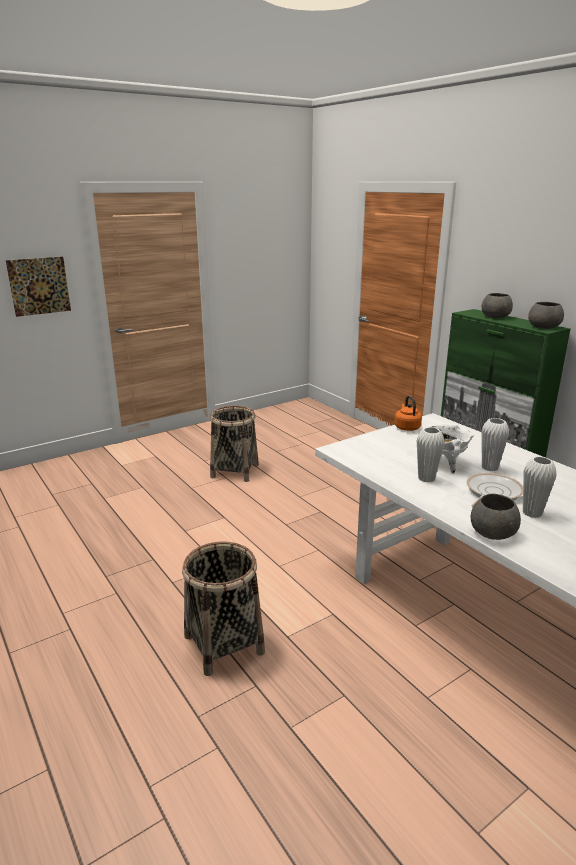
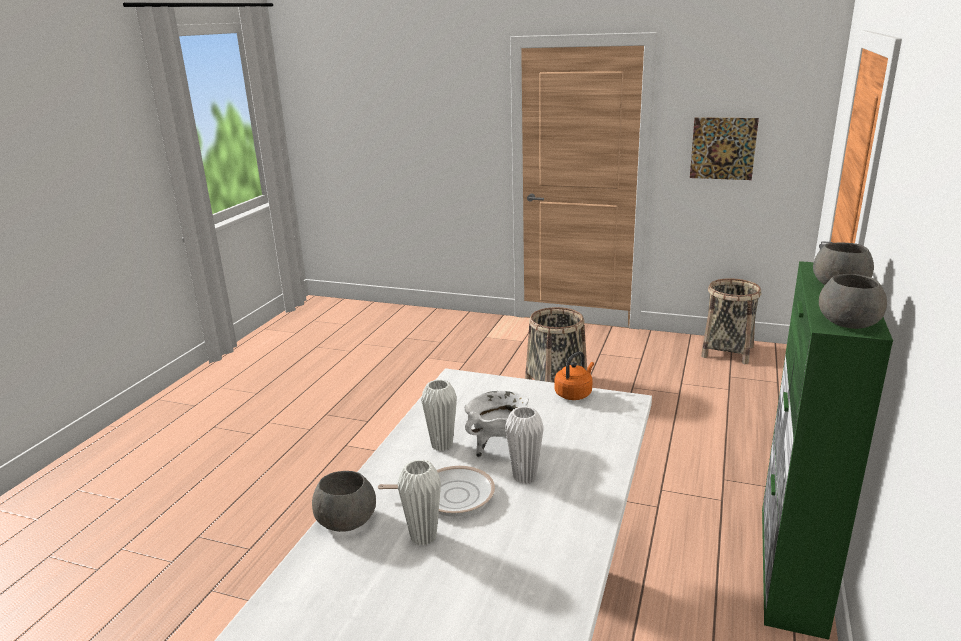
camera: 55 degrees right, 0 degrees up
(39, 286) = (460, 140): picture -> picture (723, 148)
(224, 644) = (288, 508): basket -> basket (727, 352)

